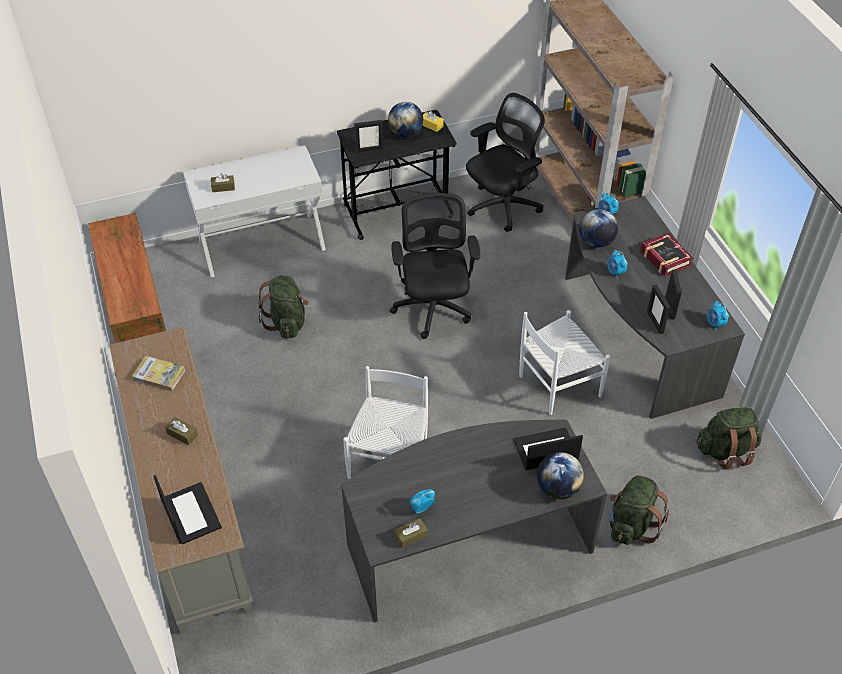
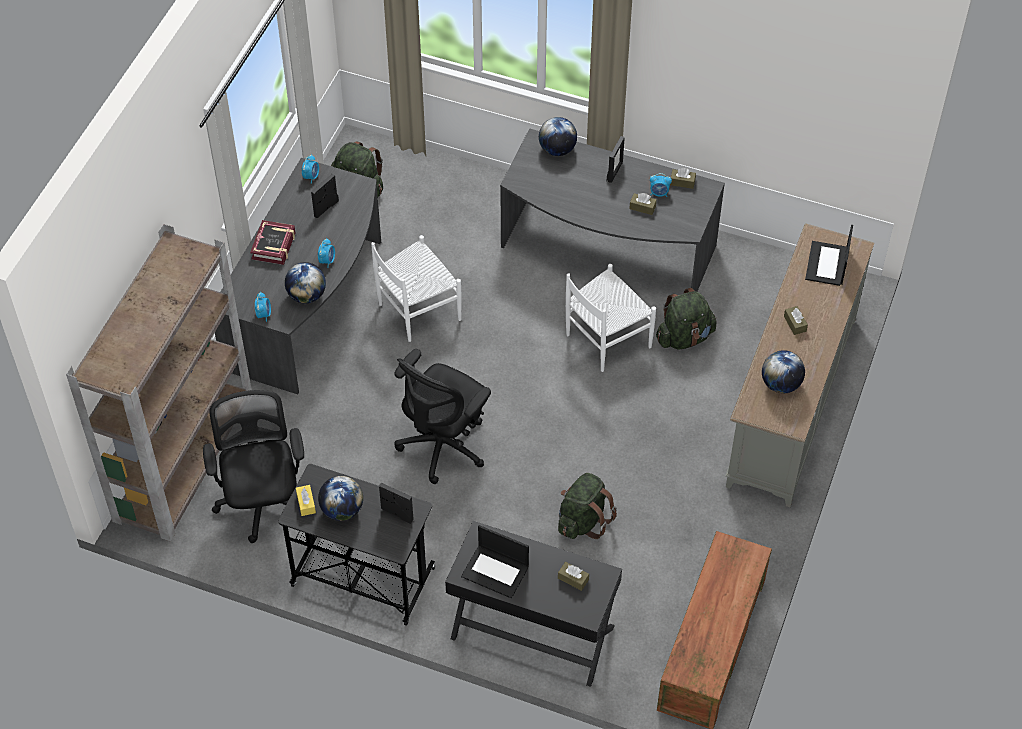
camera: 140 degrees left, 5 degrees up
(159, 375) = (780, 384): book -> globe
(262, 244) = (532, 632): white console table -> black console table
(423, 483) = (642, 207): none -> brown tissue box
(501, 209) = (263, 506): black office chair -> black office chair turned 75 degrees clockwise
(545, 450) = (538, 175): laptop -> laptop (496, 571)
(557, 385) = (417, 310): white chair -> white chair turned 135 degrees clockwise
(631, 525) = (483, 190): green backpack -> green backpack (684, 337)
(655, 322) = (351, 205): picture frame -> picture frame (614, 171)

